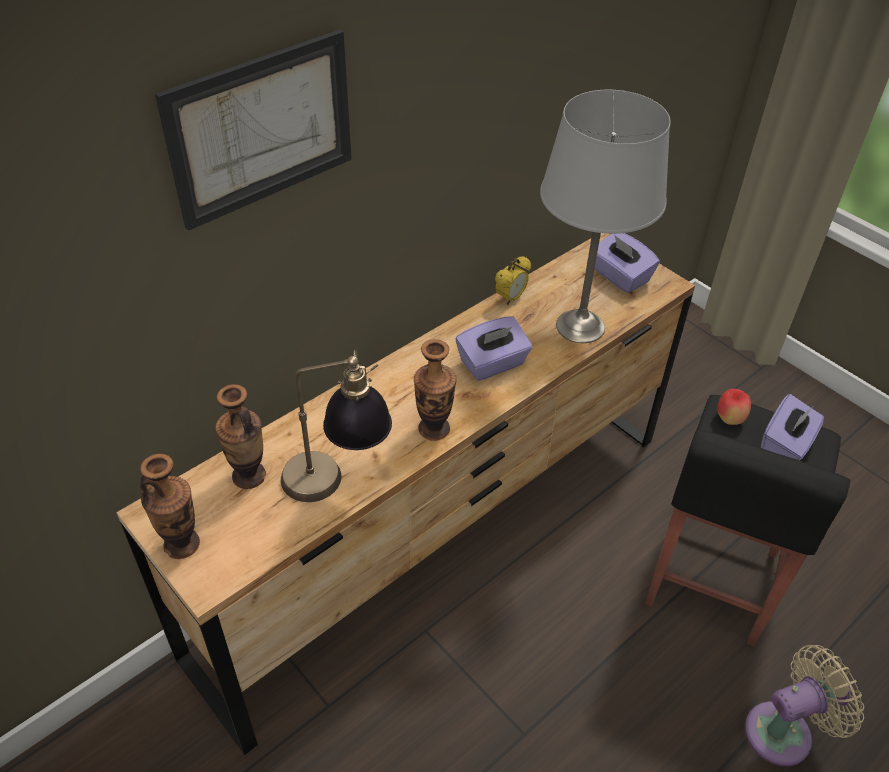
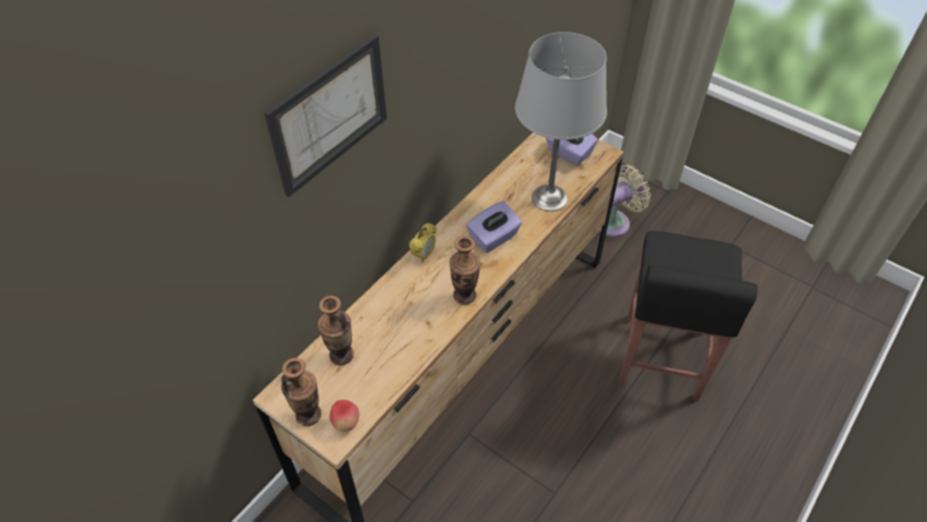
camera: 10 degrees left, 5 degrees up
(337, 482) = (406, 348): table lamp -> none
(510, 298) = (494, 183): alarm clock -> alarm clock (423, 255)
(729, 419) = (664, 248): apple -> apple (346, 423)
(784, 731) = (728, 456): beige fan -> beige fan (615, 222)
(785, 445) = (705, 261): purple tissue box -> none

